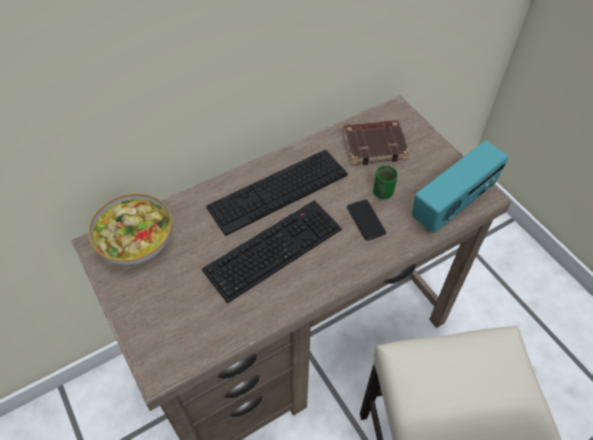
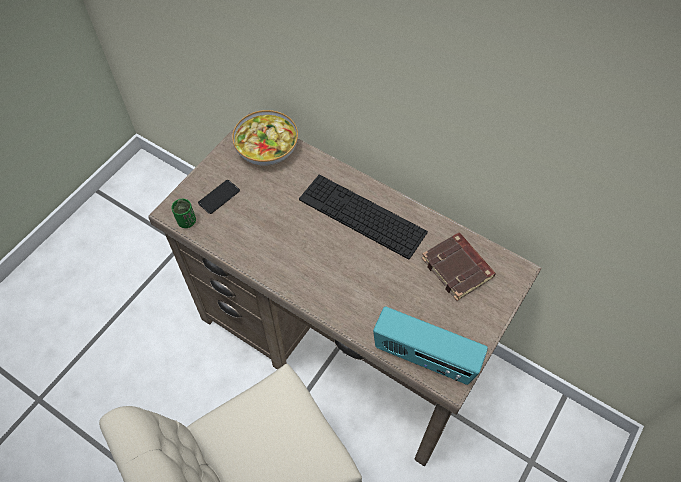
camera: 65 degrees right, 5 degrees up
(273, 247) = (304, 236): keyboard -> none
(366, 220) = (366, 291): phone -> phone (219, 197)
(383, 192) = (405, 294): green cup -> green cup (186, 221)

